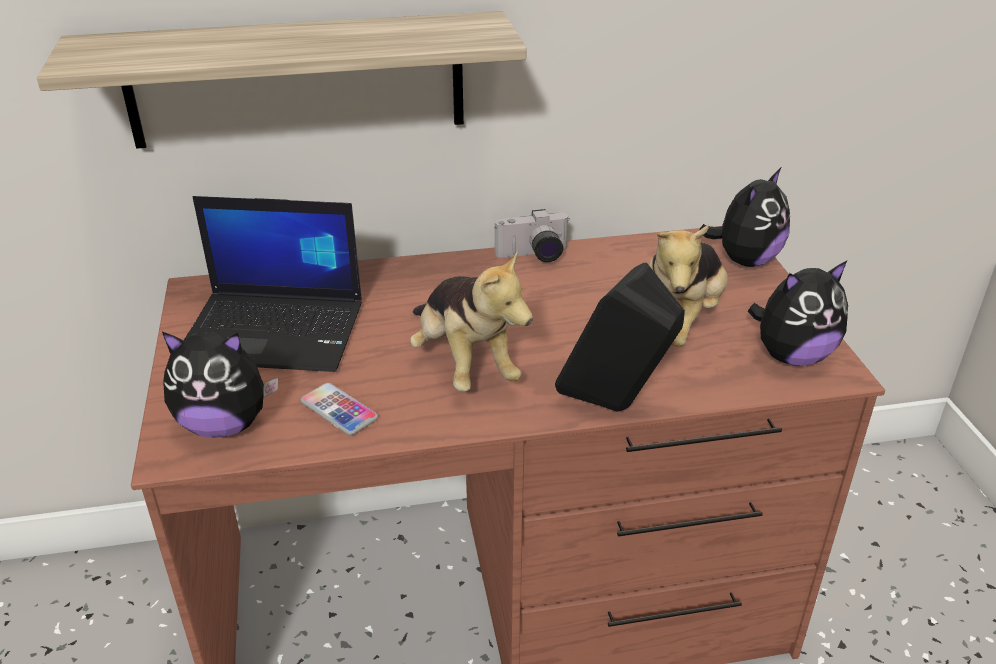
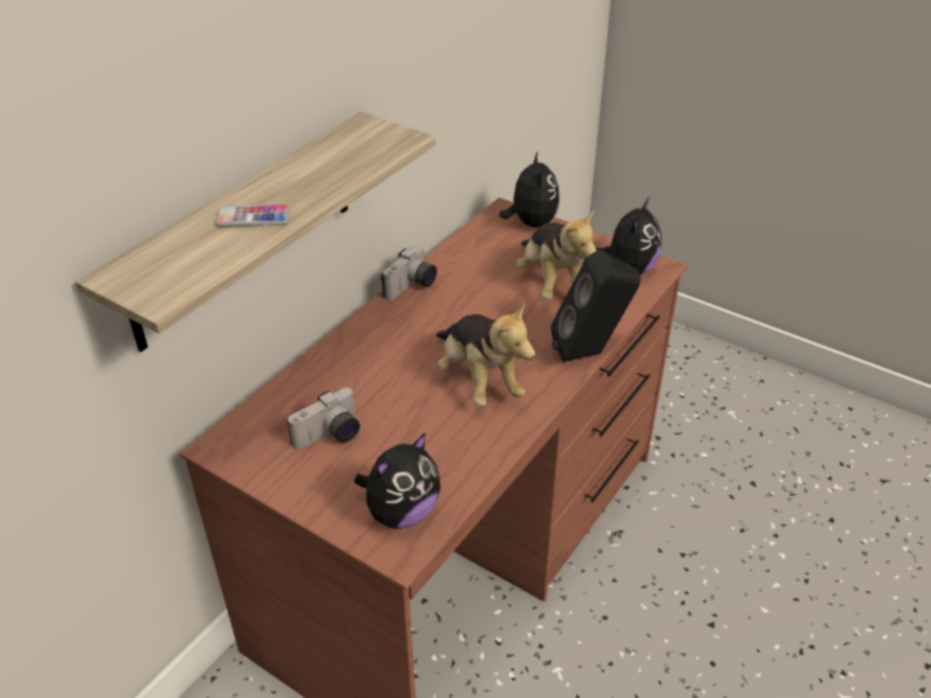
camera: 45 degrees left, 5 degrees up
(275, 331) = (330, 436): laptop -> camera
(339, 410) = (454, 455): phone -> phone (253, 217)
(464, 364) = (478, 380): plush toy -> plush toy turned 45 degrees clockwise

